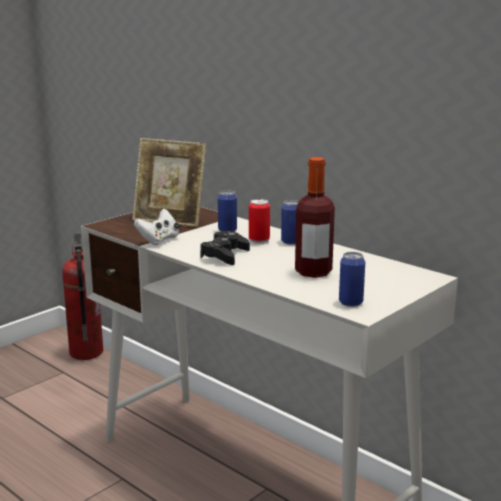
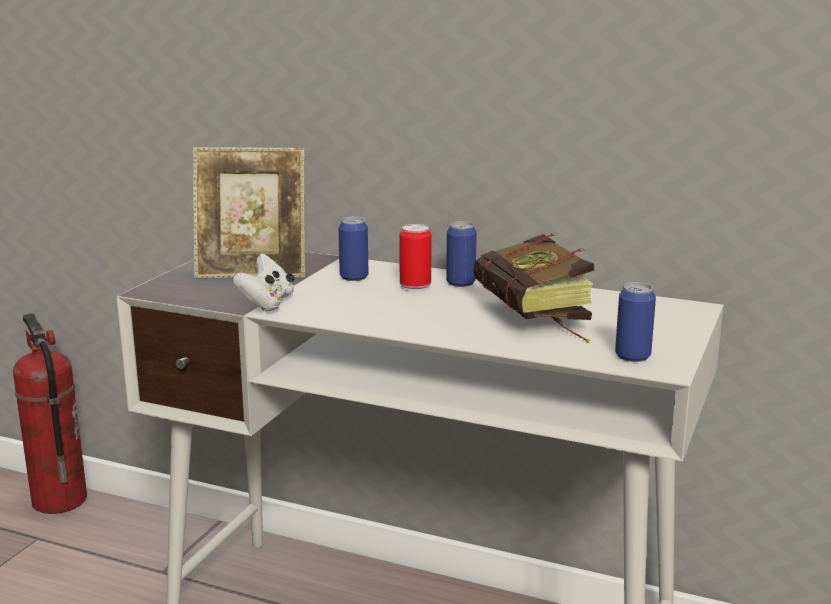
camera: 20 degrees left, 0 degrees up
(225, 255) = (388, 313): black game controller -> none
(313, 272) = (537, 321): bottle -> book

